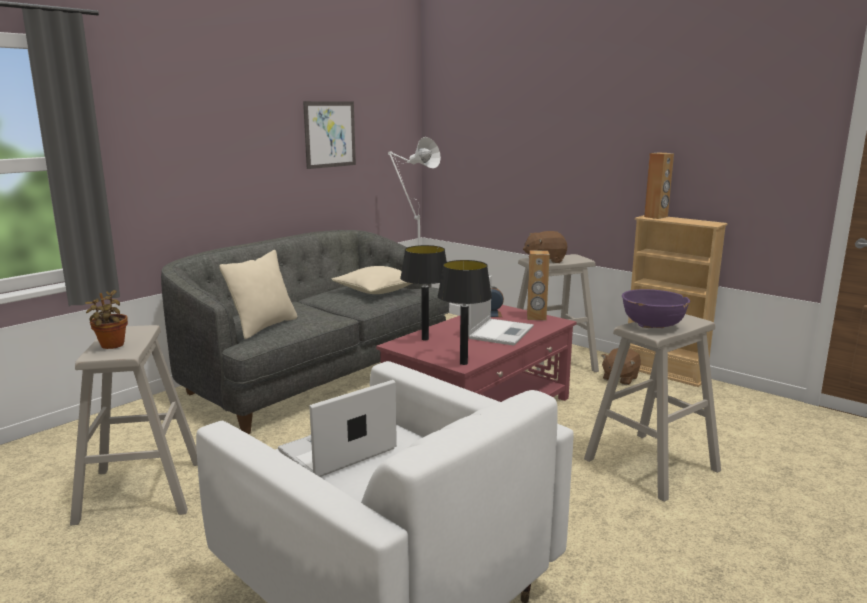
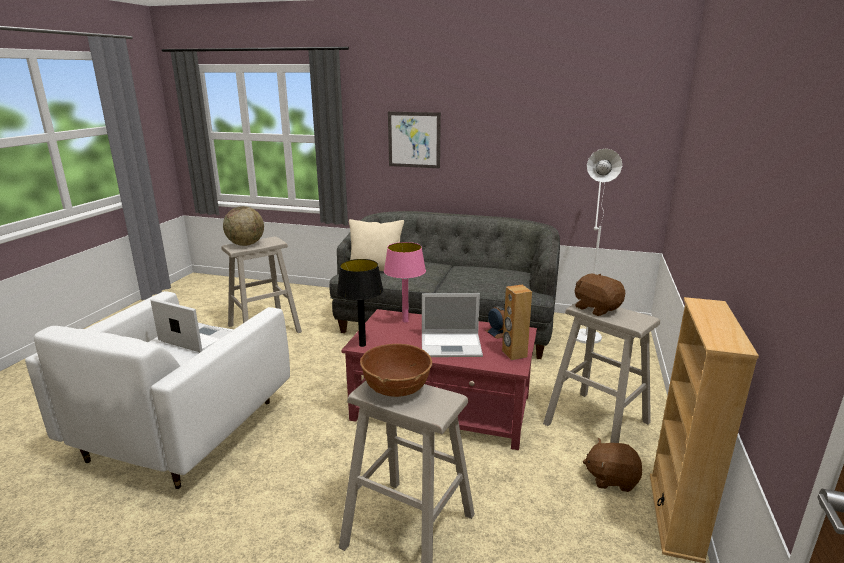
camera: 65 degrees right, 5 degrees up
(111, 346) = (246, 244): potted plant -> globe
(330, 134) = (544, 136): picture -> picture (414, 140)
(376, 290) = (495, 279): beige pillow -> none
(425, 339) = (405, 321): black table lamp -> pink table lamp
(652, 325) = (396, 388): purple bowl -> brown bowl
(656, 217) = (708, 307): brown speaker -> none

